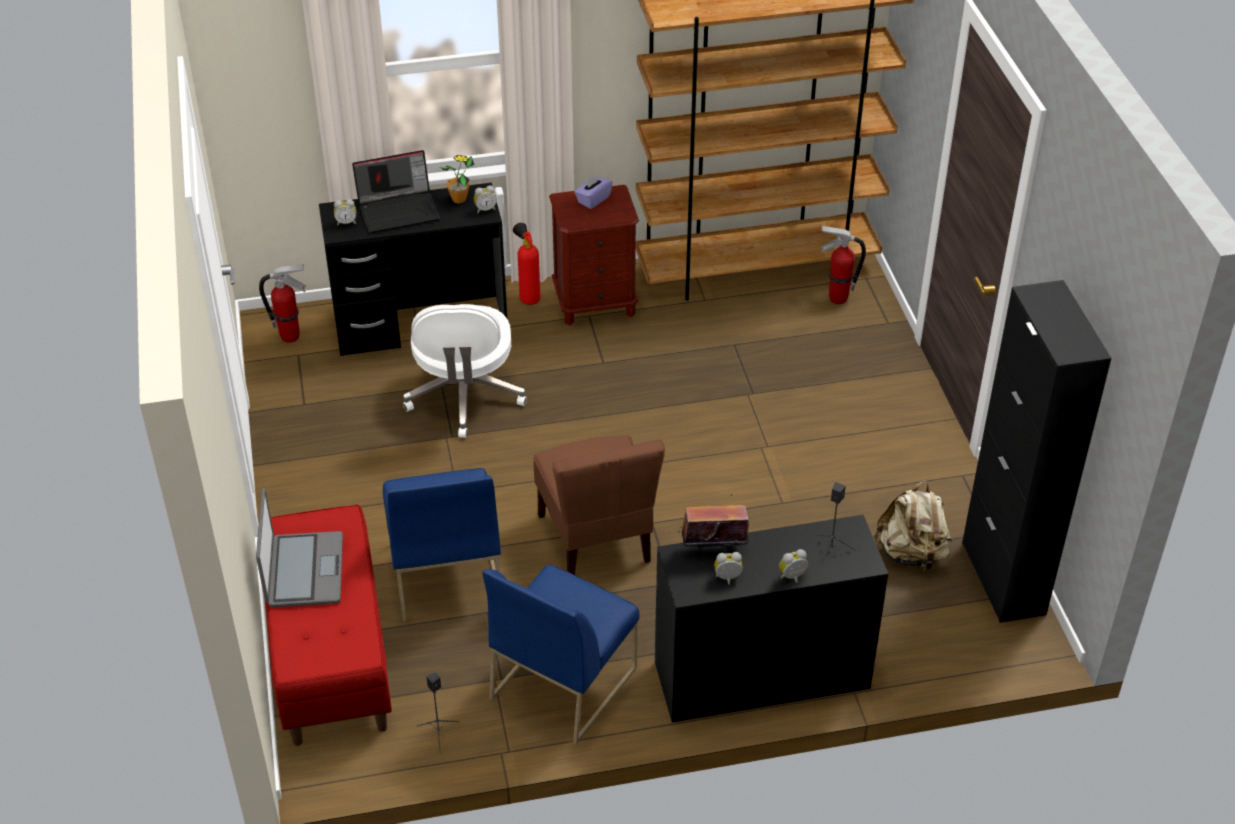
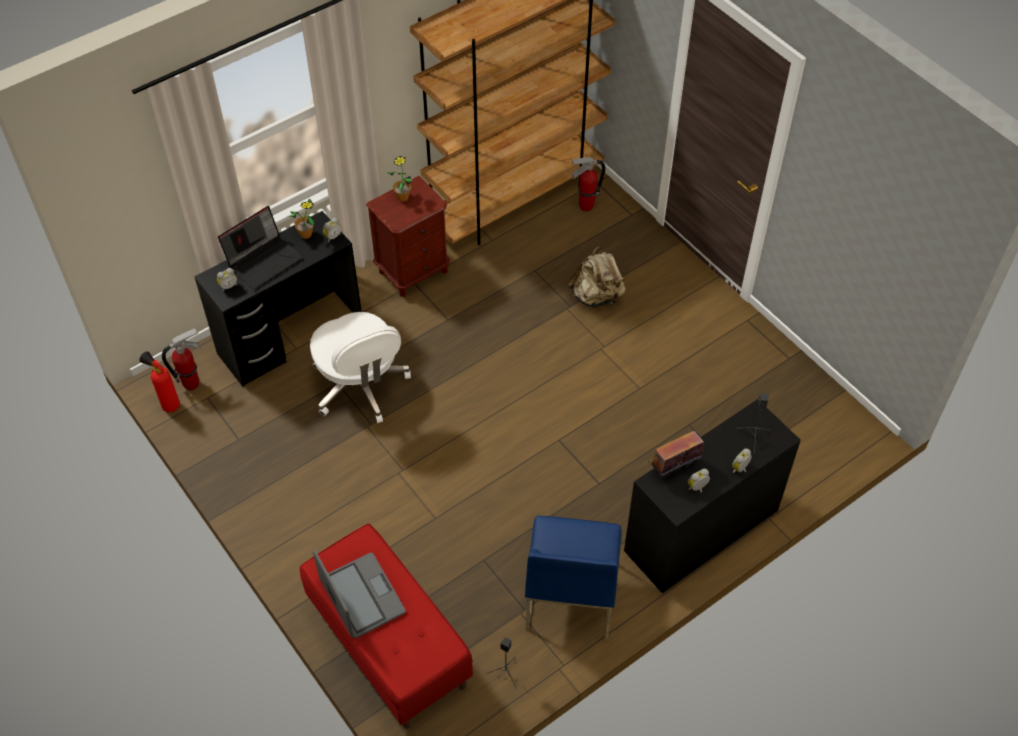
camera: 25 degrees left, 10 degrees up
(445, 574) = (434, 541): blue chair -> none
(528, 297) = (359, 283): fire extinguisher -> fire extinguisher (168, 404)
(593, 200) = (403, 197): purple tissue box -> potted plant
(596, 538) = (527, 468): brown chair -> none
(911, 554) = (748, 395): beige backpack -> beige backpack (596, 297)
(1003, 578) = (816, 391): black cabinet -> none

